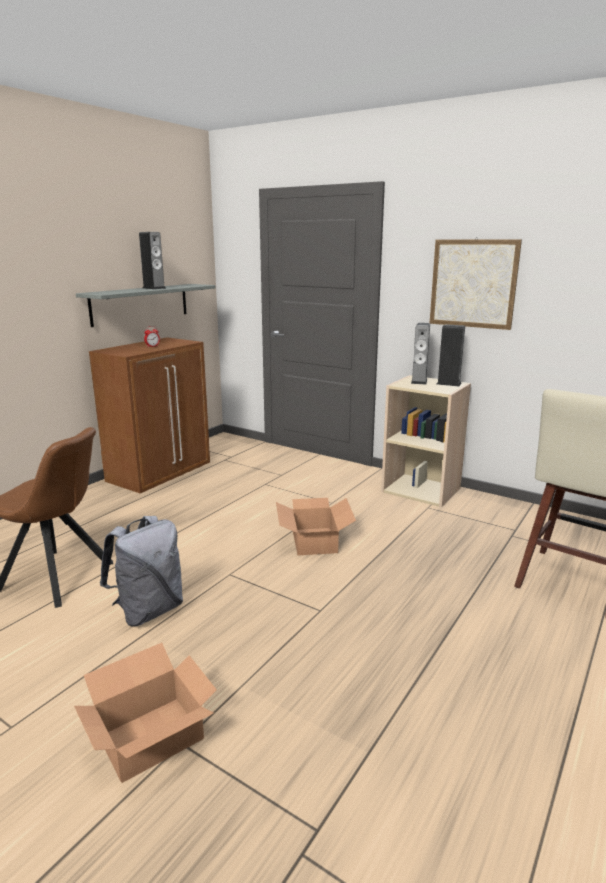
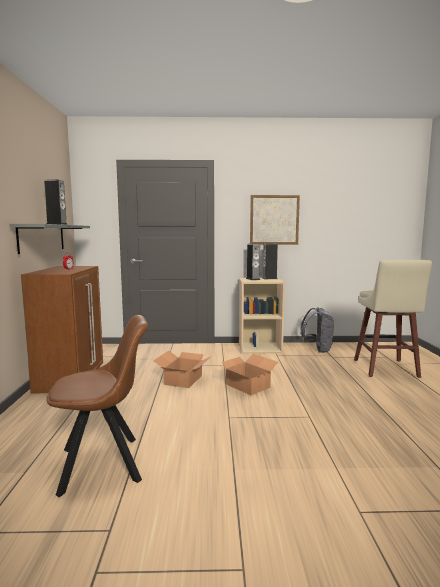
camera: 35 degrees left, 10 degrees down
(149, 610) = (213, 455): grey backpack -> grey backpack (317, 350)
(149, 737) = (338, 519): cardboard box -> cardboard box (182, 380)

